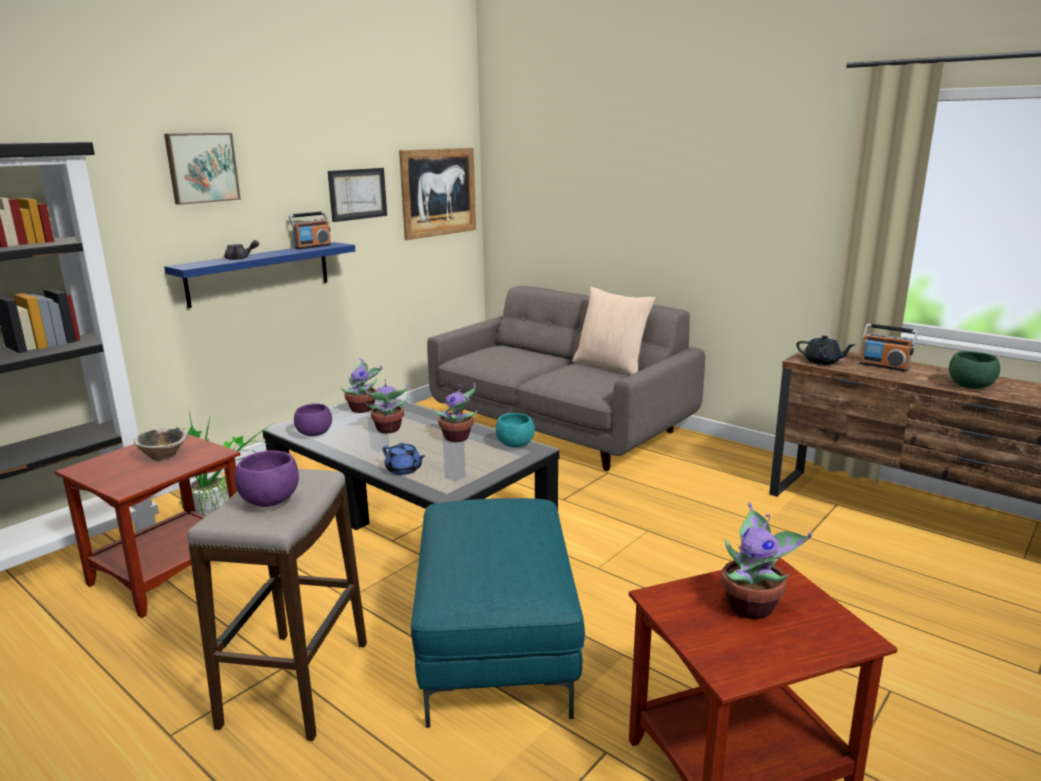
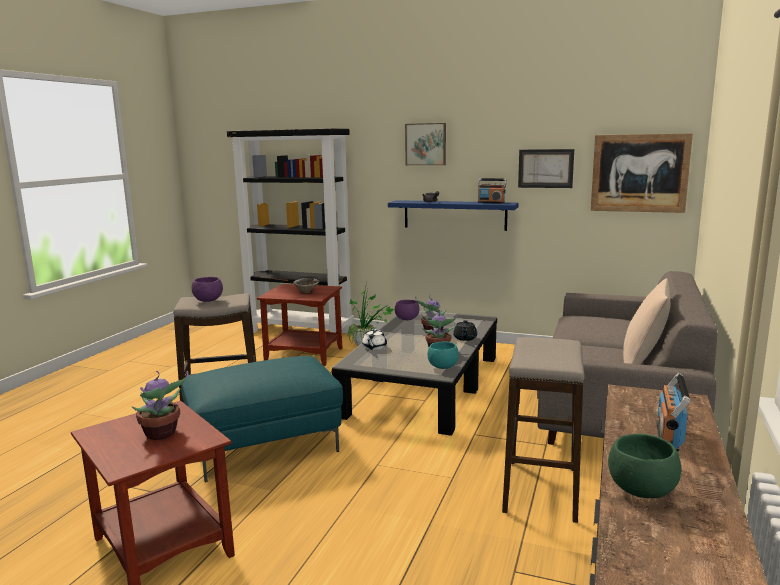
camera: 70 degrees right, 5 degrees down
(363, 409) = (460, 320): potted plant -> none
(404, 470) = (374, 347): blue teapot -> white teapot
(687, 495) = (541, 490): none -> stool
(822, 361) = (633, 402): black teapot -> black teapot (465, 338)

